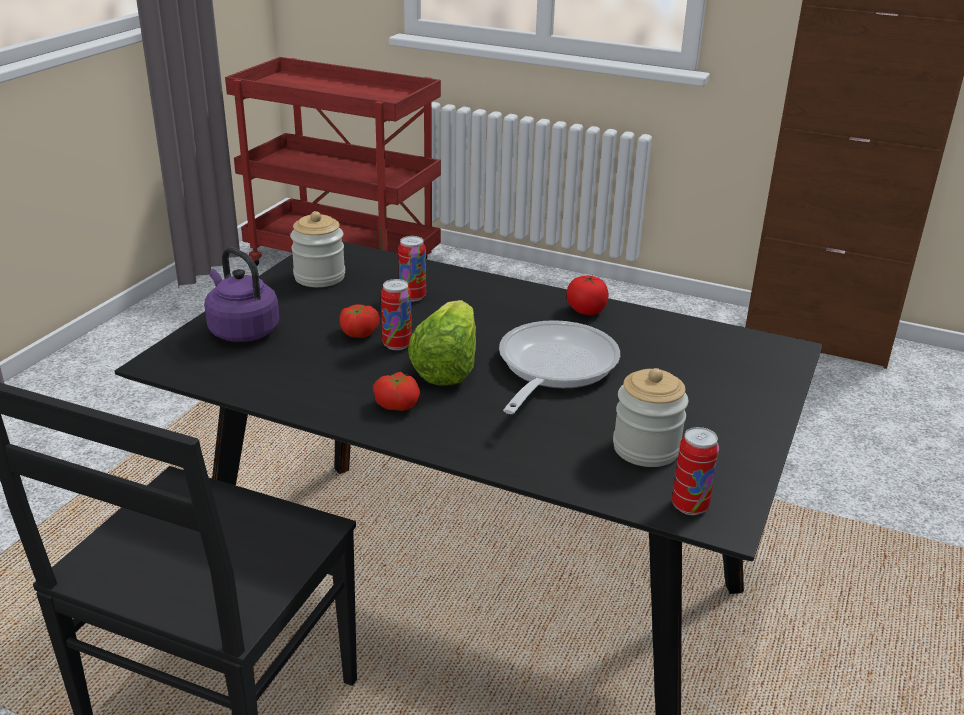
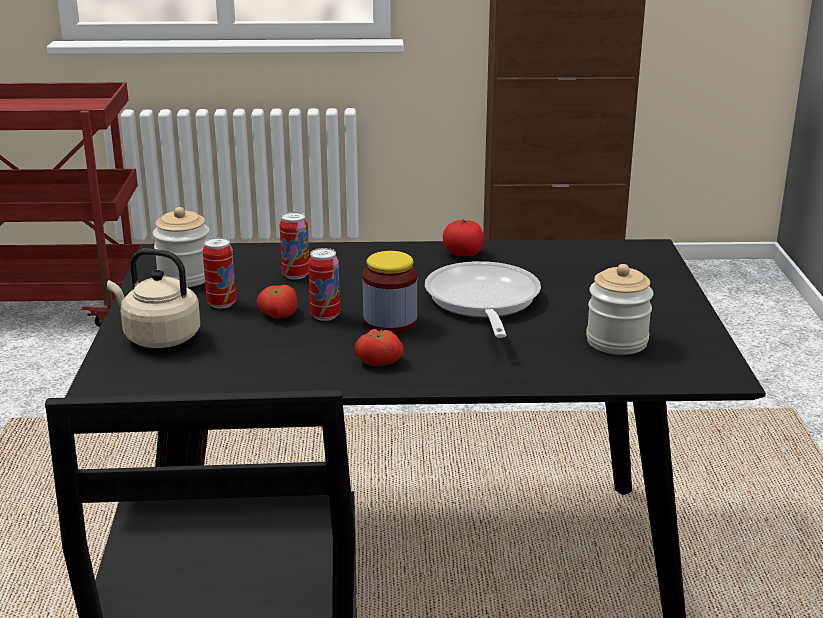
camera: 25 degrees left, 5 degrees down
(242, 330) = (158, 337): purple kettle -> beige kettle
(447, 366) = (390, 322): lettuce -> jar
(690, 506) = (689, 372): can -> can (221, 303)

